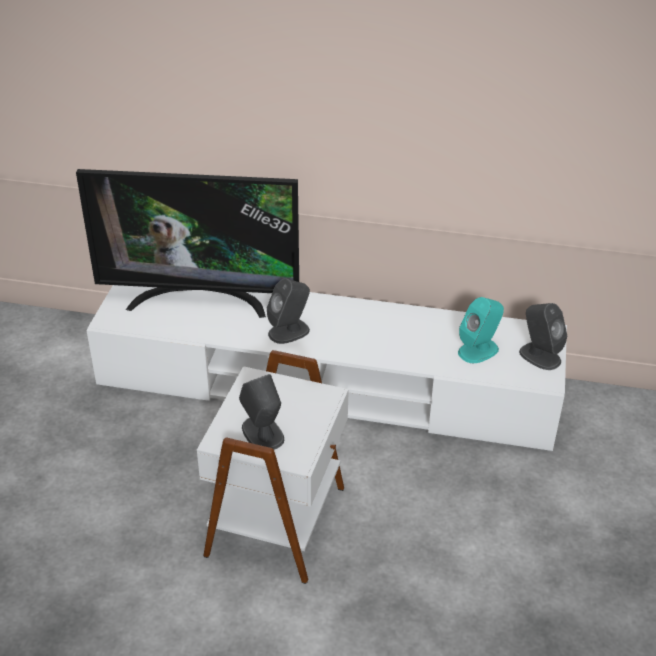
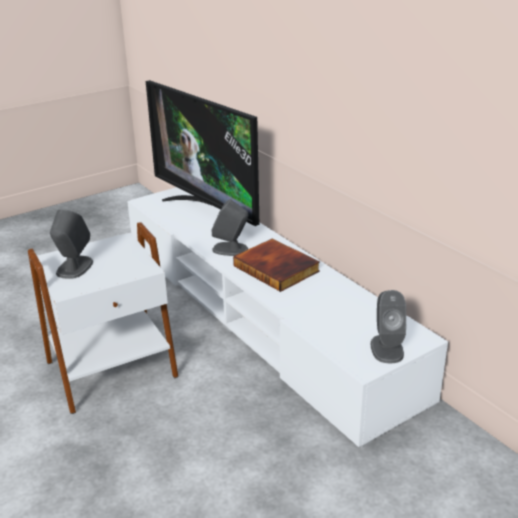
camera: 45 degrees right, 10 degrees down
(359, 328) = (277, 268): none -> book
(478, 350) = (342, 320): turquoise speaker -> none

